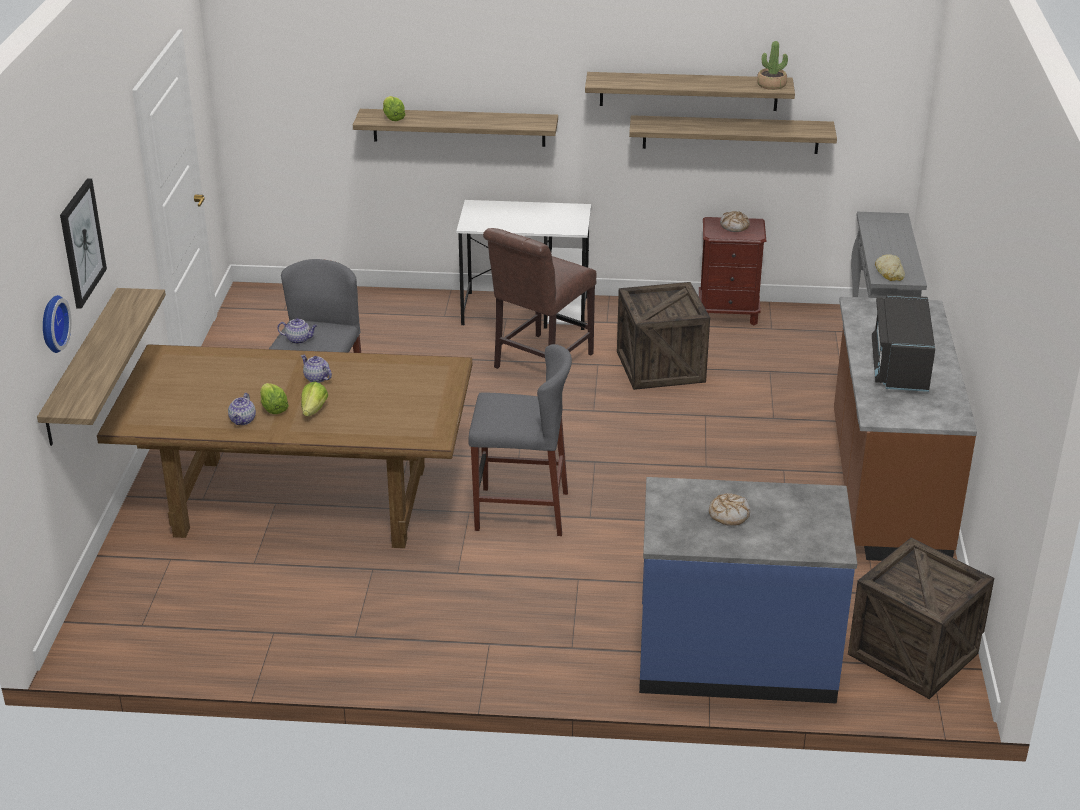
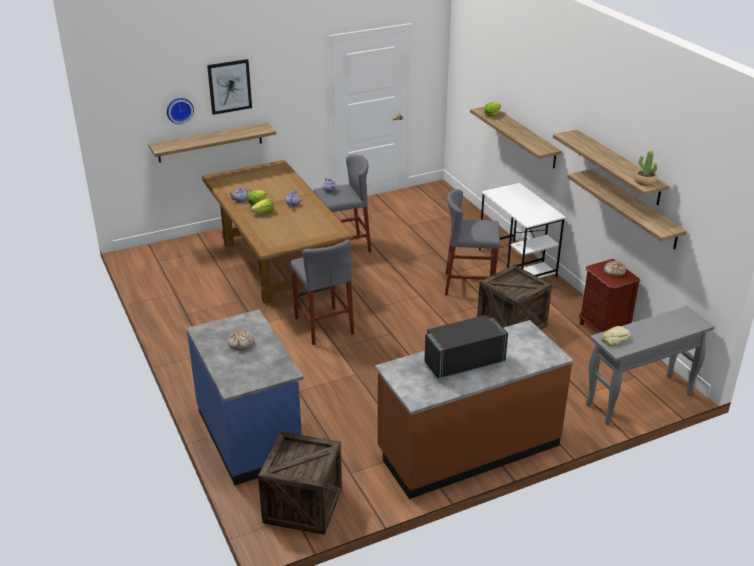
camera: 60 degrees right, 0 degrees up
(539, 363) = (469, 285): brown chair -> grey stool

